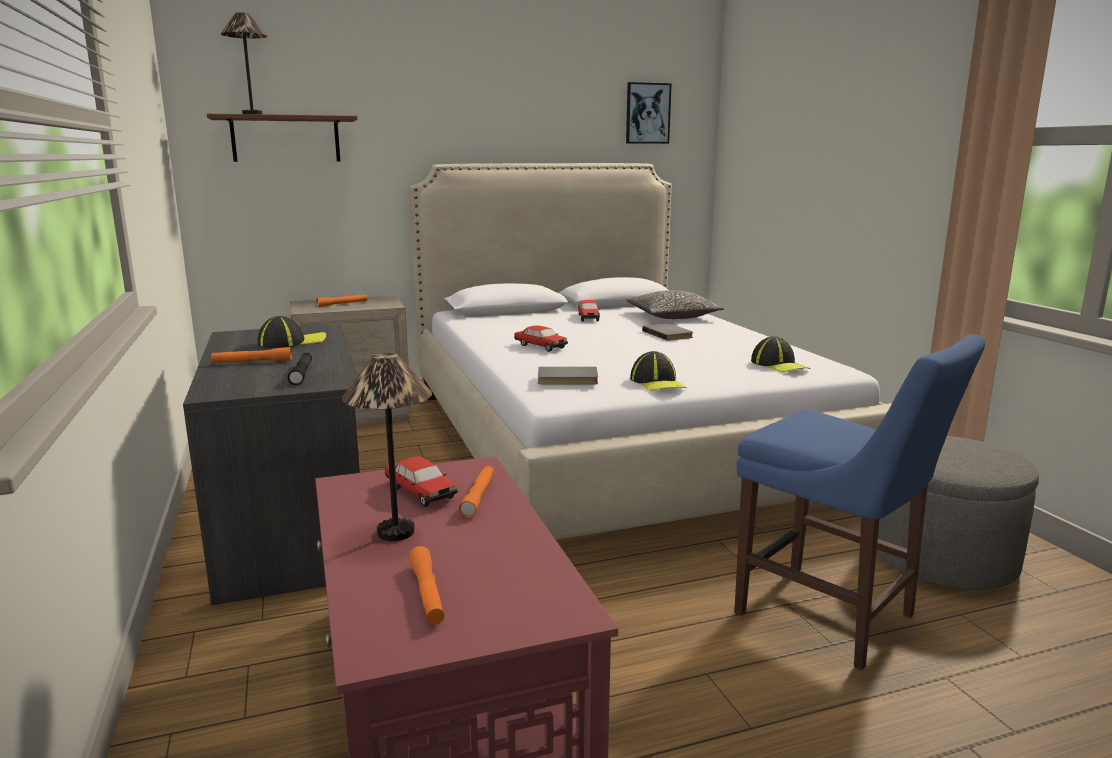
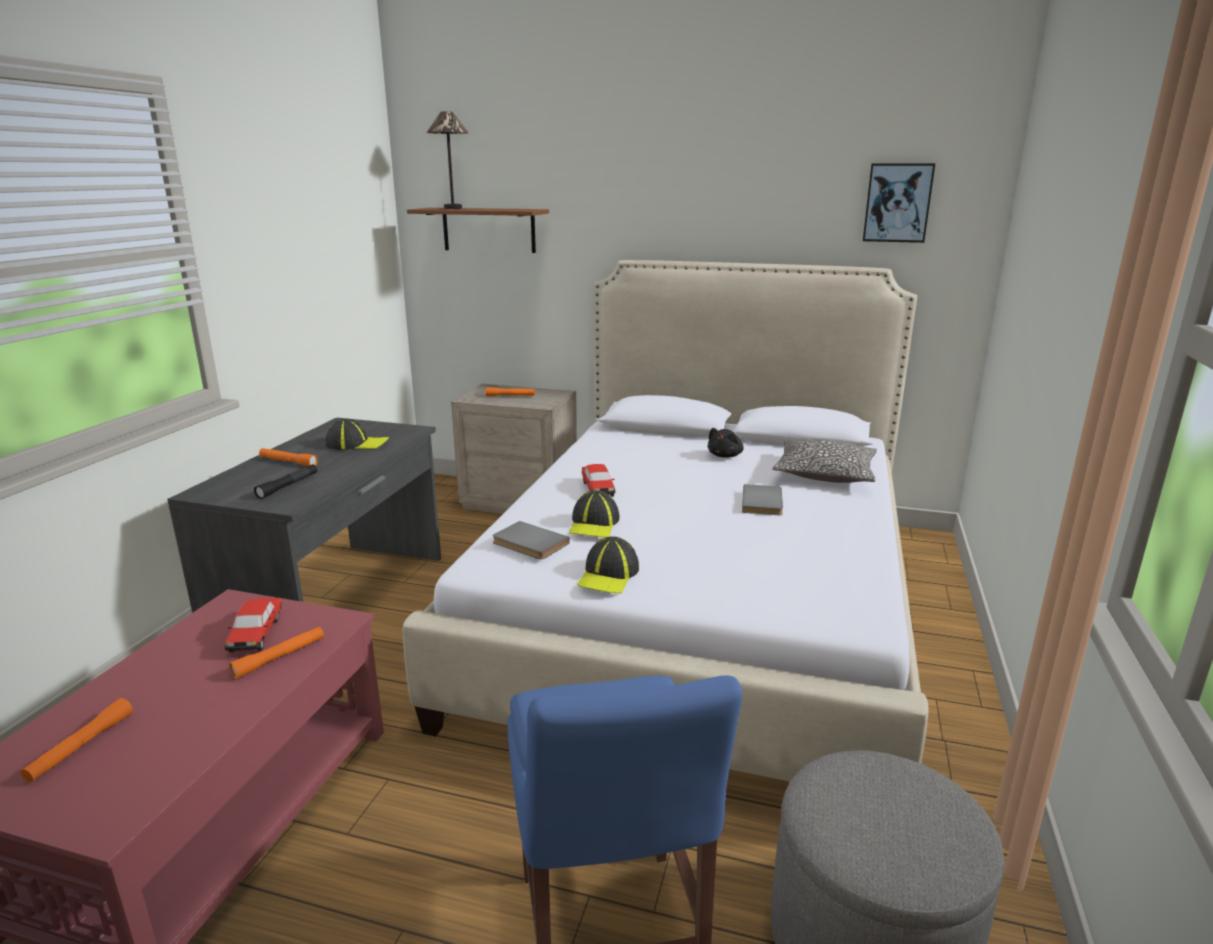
camera: 35 degrees right, 5 degrees up
(396, 532) = (171, 672): table lamp -> none
(588, 317) = (725, 455): toy car -> black plush toy
(779, 365) = (797, 590): cap -> cap (594, 524)

